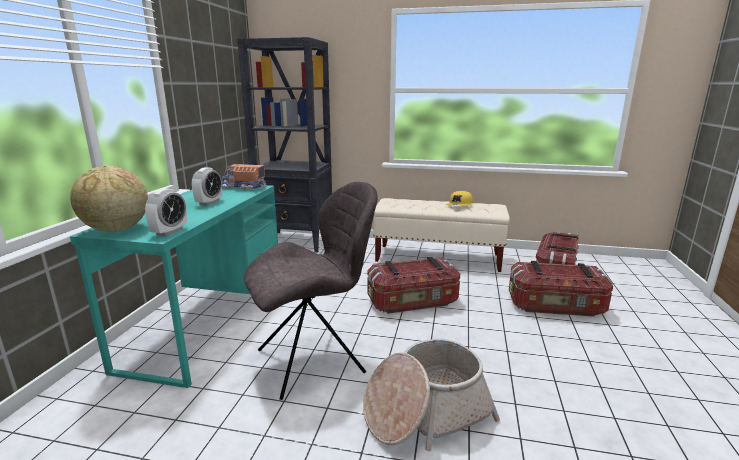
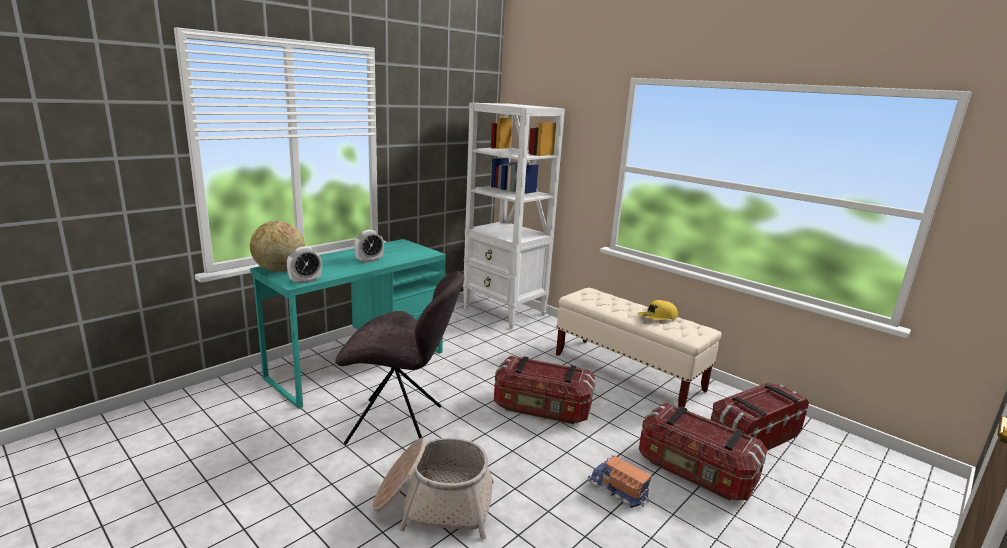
camera: 30 degrees right, 0 degrees up
(243, 188) = (417, 251): toy truck -> toy truck (618, 490)
(297, 242) = (504, 312): black bookcase -> white bookcase

